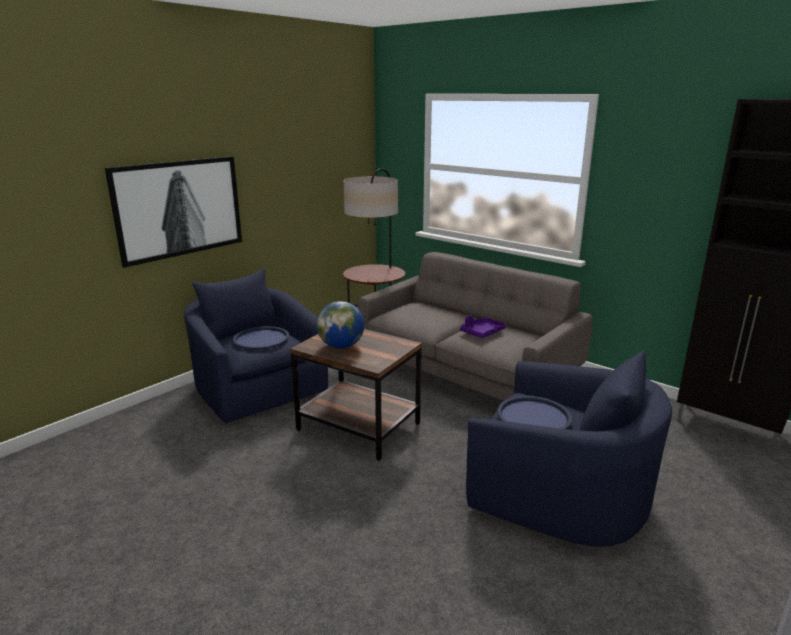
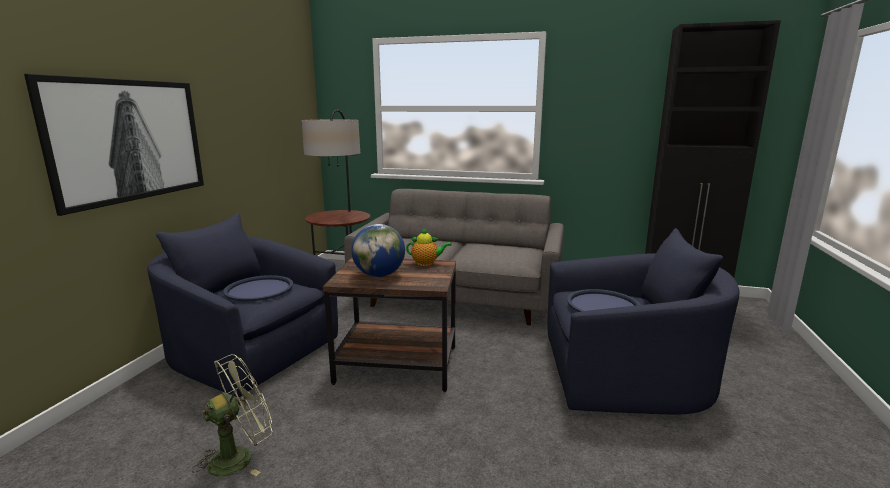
camera: 25 degrees left, 5 degrees down
(203, 467) = (240, 456): none -> green fan
(392, 341) = (427, 263): none -> teapot
(482, 332) = (481, 251): purple tray -> none

